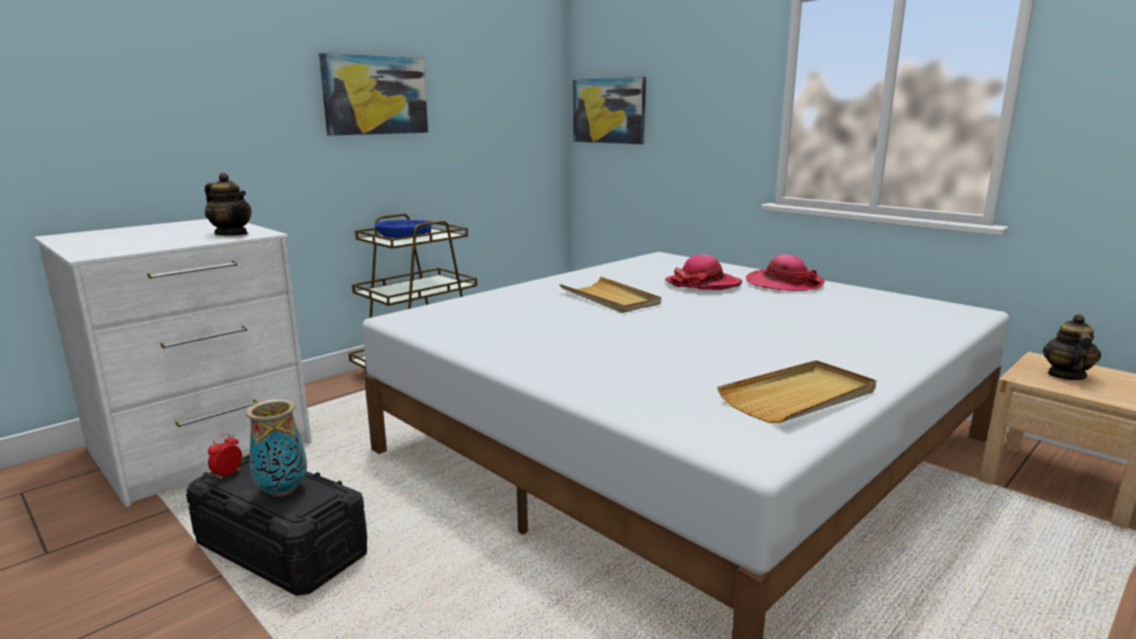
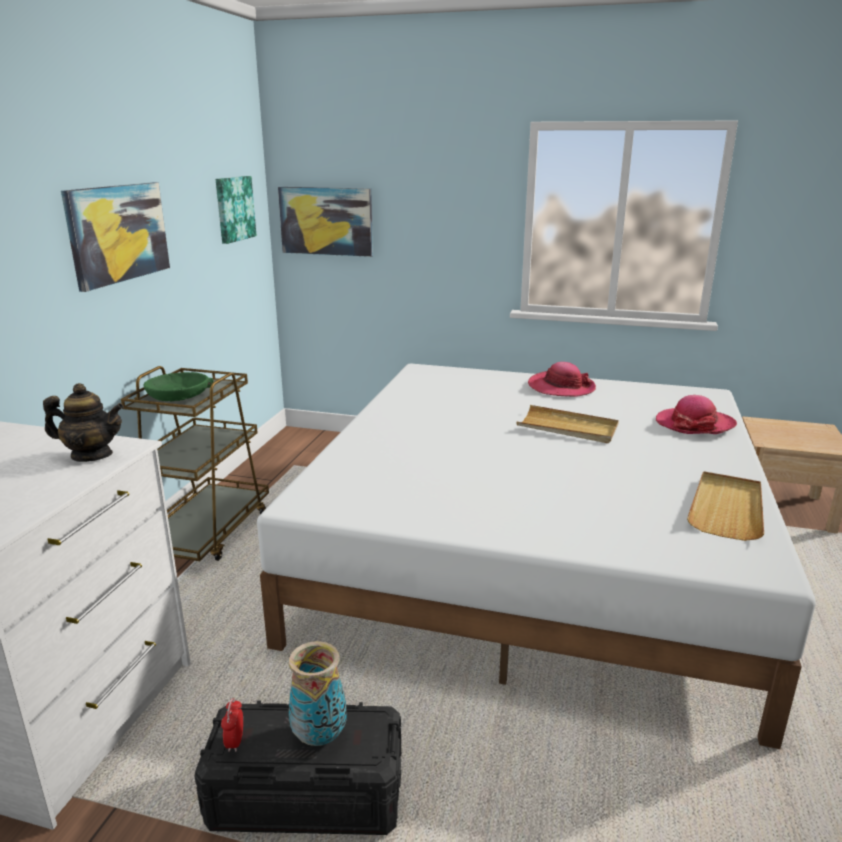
camera: 30 degrees left, 5 degrees up
(404, 236) = (178, 395): blue bowl -> green bowl
(519, 94) = (234, 208): none -> picture
(610, 298) = (455, 433): beige tray -> beige tray (567, 428)
(703, 284) = (503, 400): hat -> hat (694, 424)
(1066, 375) = (783, 434): teapot -> none

